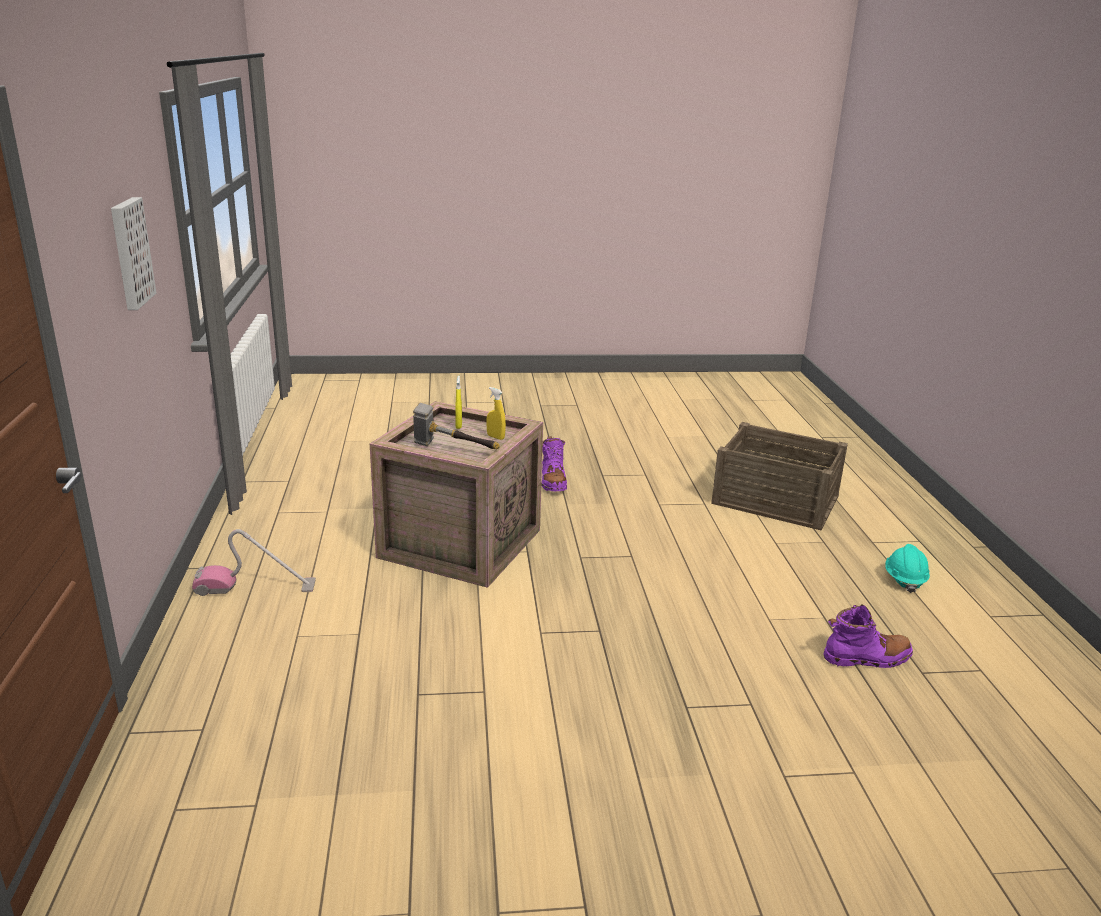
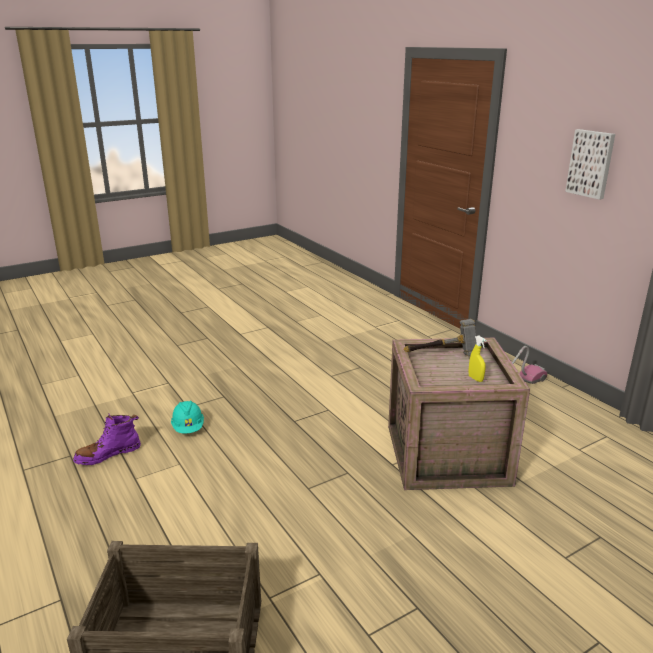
camera: 155 degrees right, 0 degrees up
(495, 437) = (431, 375): yellow spray bottle -> none
(553, 481) = (458, 568): purple boot -> none
(904, 579) = (45, 547): turquoise hard hat -> turquoise hard hat (188, 428)

